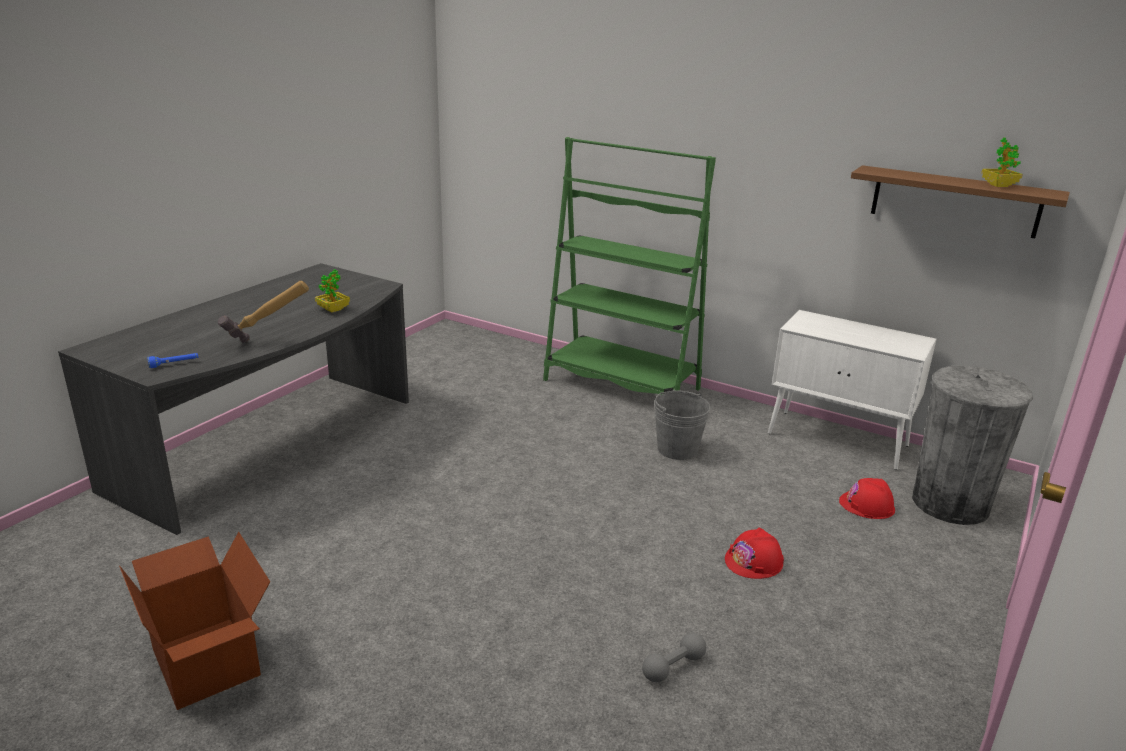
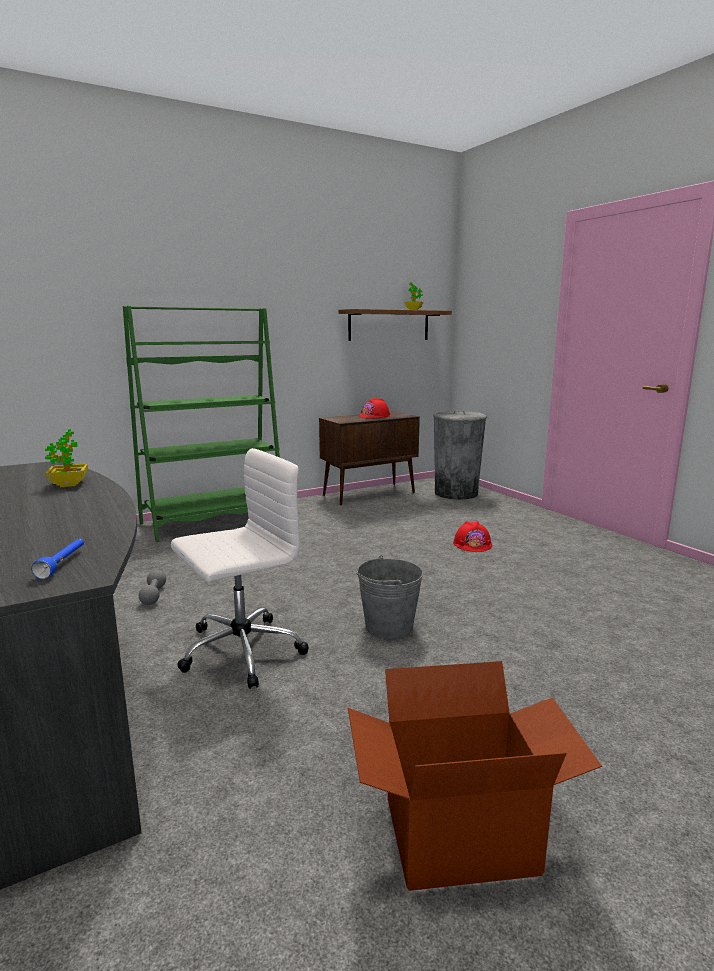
camera: 60 degrees left, 10 degrees down
(268, 344) = (108, 515): hammer -> none
(383, 493) = (239, 651): none -> white office chair
(673, 667) = (565, 592): grey dumbbell -> grey dumbbell (153, 595)
(677, 449) = (326, 529): grey bucket -> grey bucket (389, 626)
(838, 440) = (369, 494): white cabinet -> brown cabinet
(867, 505) = (441, 507): red hard hat -> red hard hat (374, 416)

